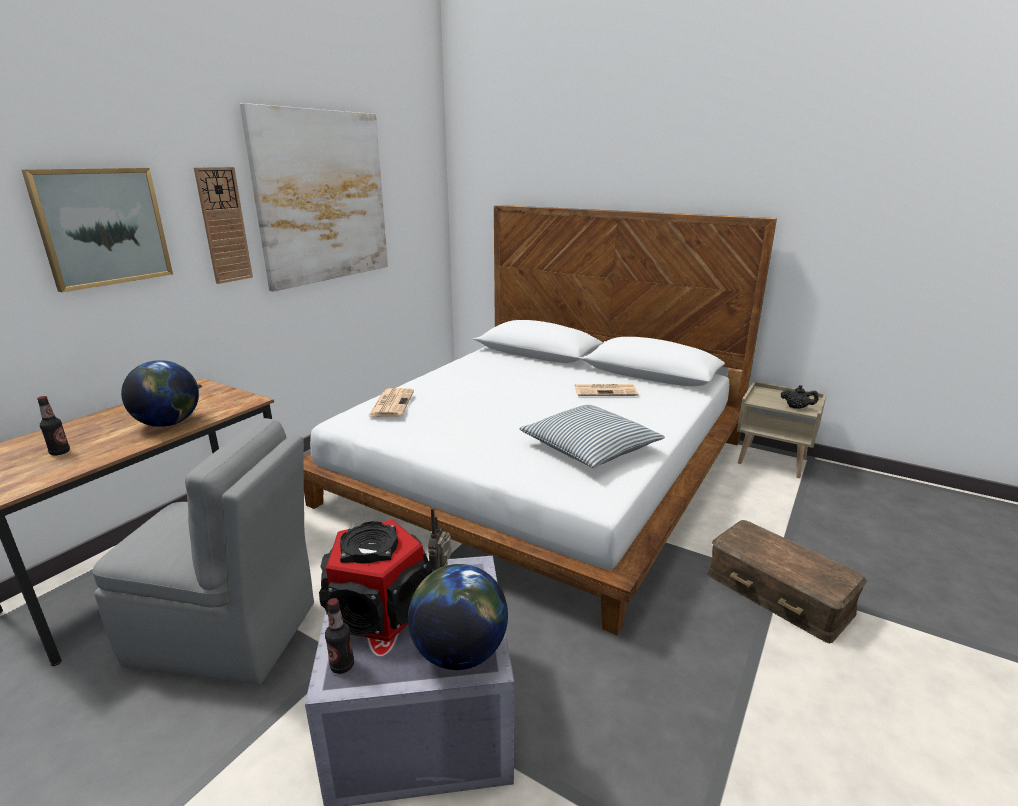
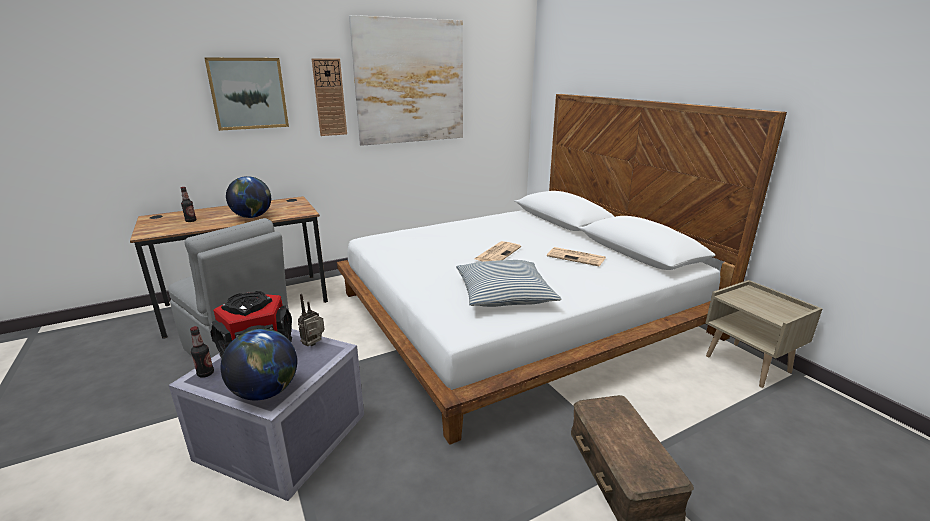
camera: 30 degrees right, 0 degrees up
(391, 403) = (407, 234): newspaper -> newspaper (498, 253)
(797, 408) = (769, 313): black teapot -> none

